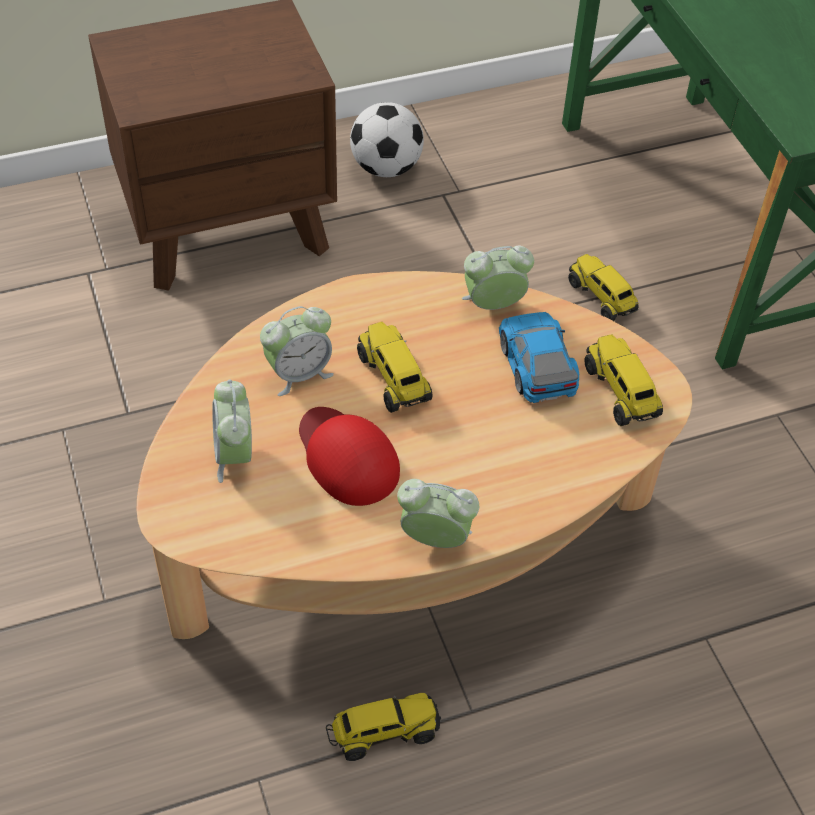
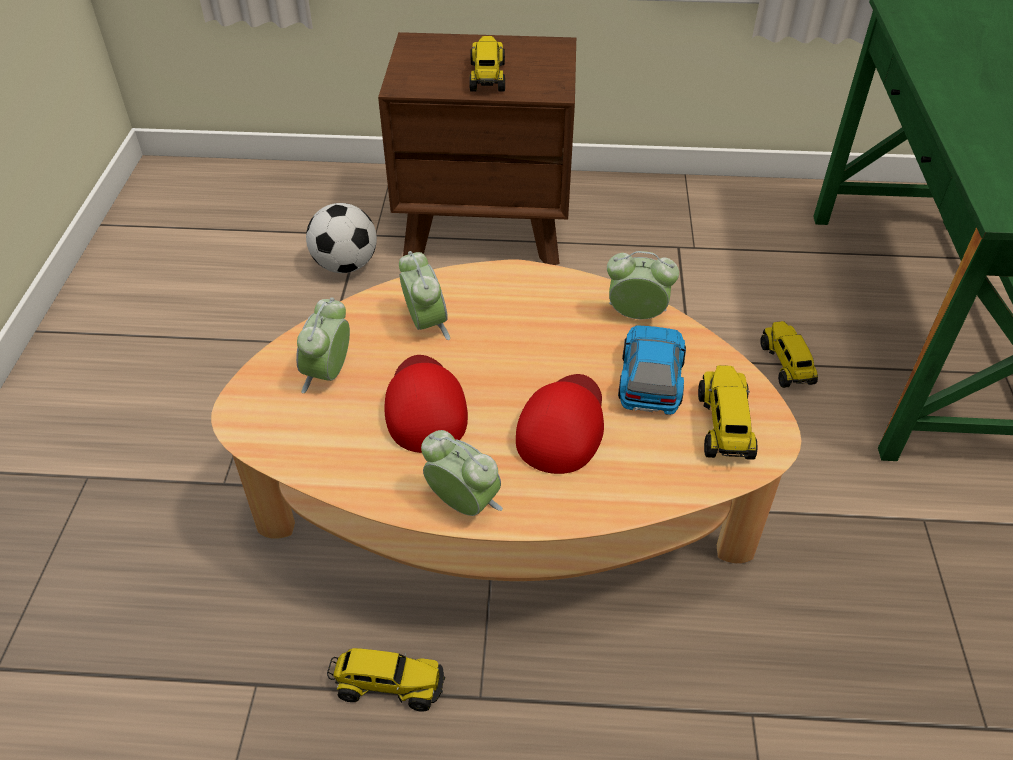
camera: 25 degrees right, 5 degrees down
(299, 374) = (425, 324): alarm clock -> alarm clock turned 105 degrees counterclockwise
(386, 168) = (639, 216): football -> football (345, 265)
(394, 379) = (508, 352): toy truck -> toy truck (487, 77)
(483, 436) = (563, 425): none -> red cap

